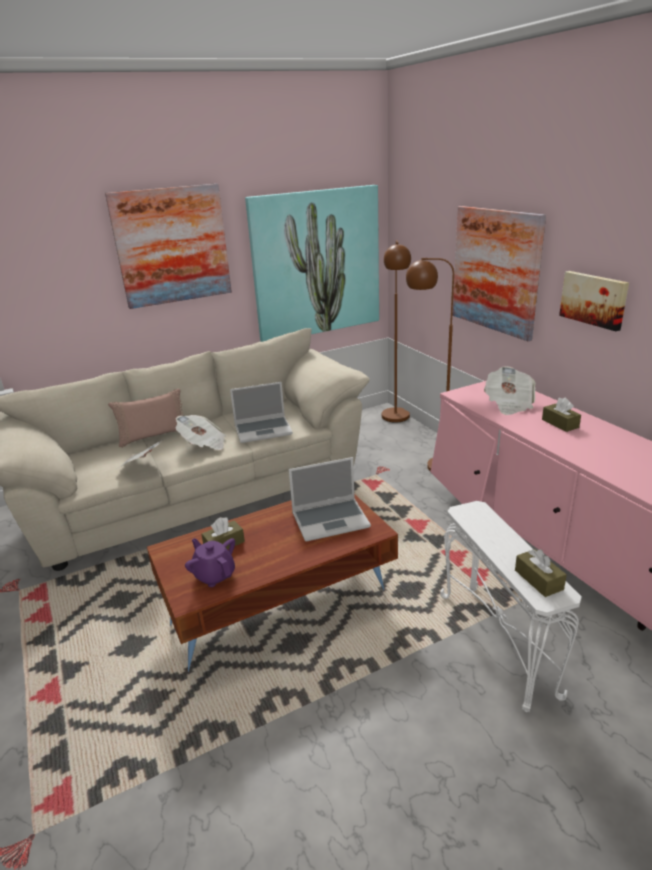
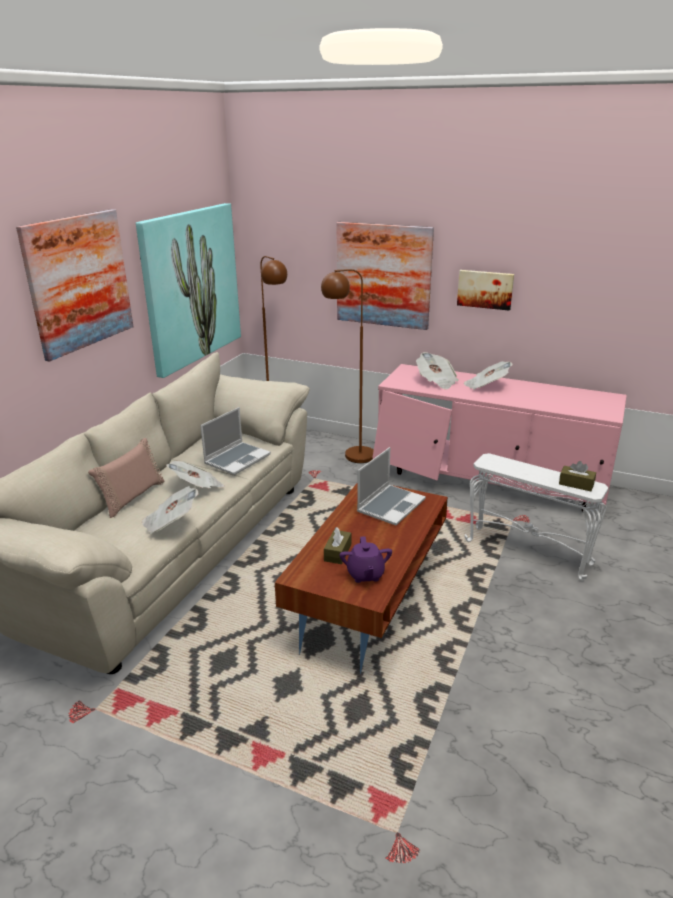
camera: 40 degrees left, 0 degrees up
(214, 575) = (365, 574): purple teapot -> purple teapot turned 105 degrees counterclockwise
(560, 423) = (486, 386): brown tissue box -> newspaper

